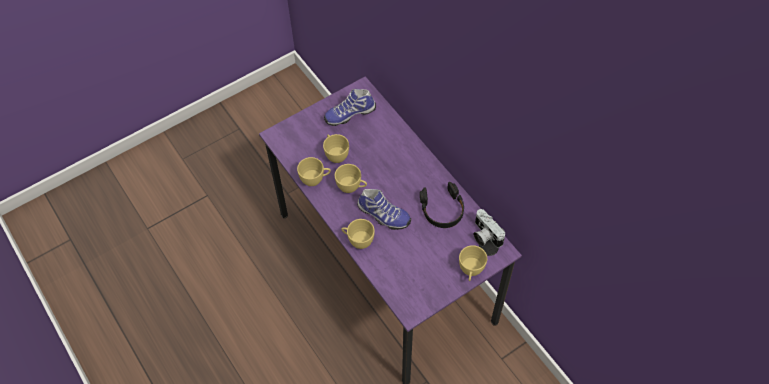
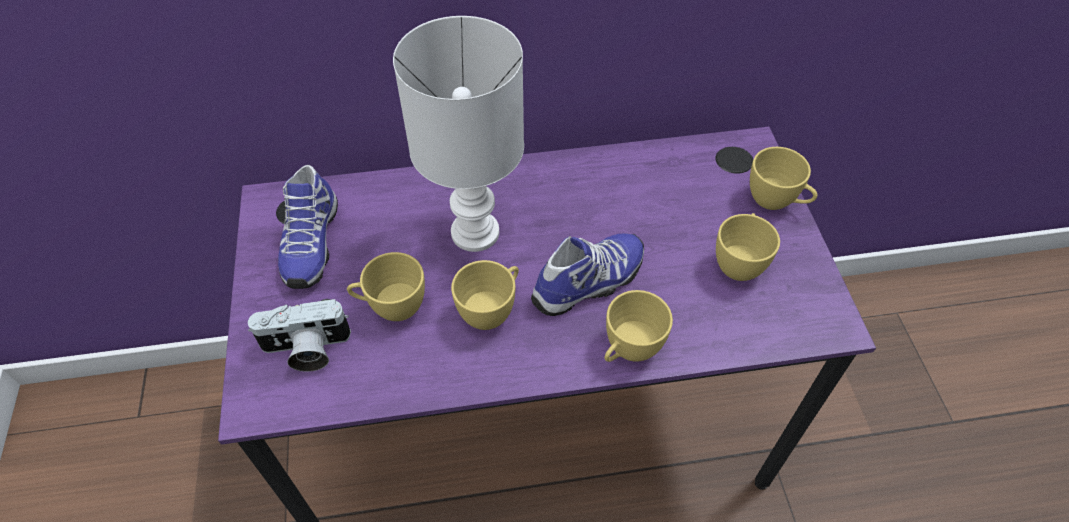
camera: 65 degrees left, 5 degrees down
(315, 179) = (429, 370): yellow cup -> yellow cup (739, 262)
(386, 166) = (477, 233): none -> white table lamp
(442, 209) = (626, 190): black headphones -> none
(484, 235) = (709, 155): camera -> camera (306, 349)

